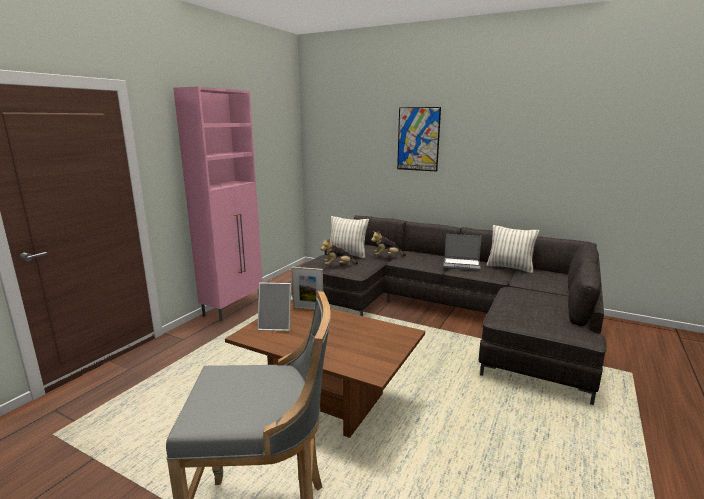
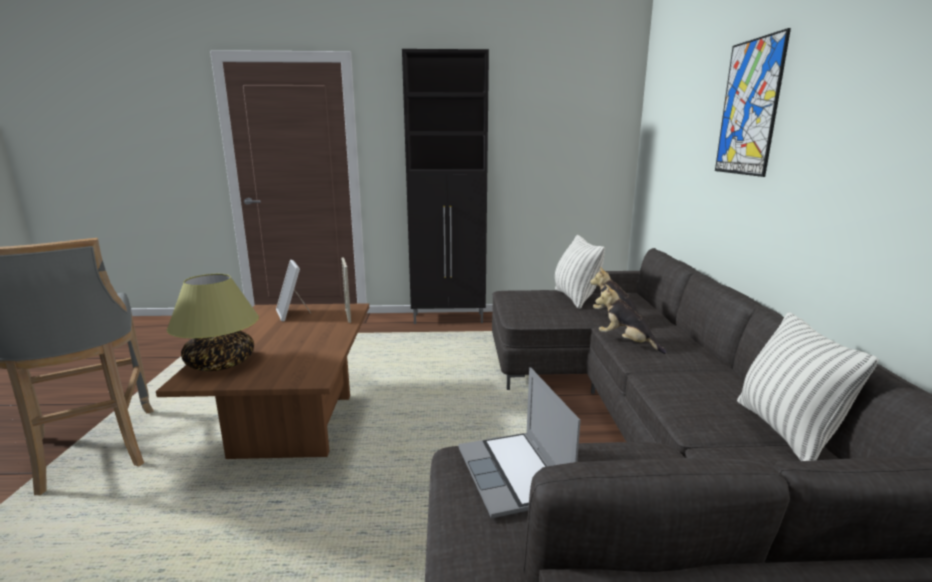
camera: 60 degrees right, 0 degrees up
(234, 307) = (449, 318): pink cabinet -> black cabinet
(338, 266) = (525, 303): plush toy -> plush toy (626, 343)
(353, 360) = (221, 363): none -> table lamp
(462, 265) = (692, 377): laptop -> laptop (515, 475)

